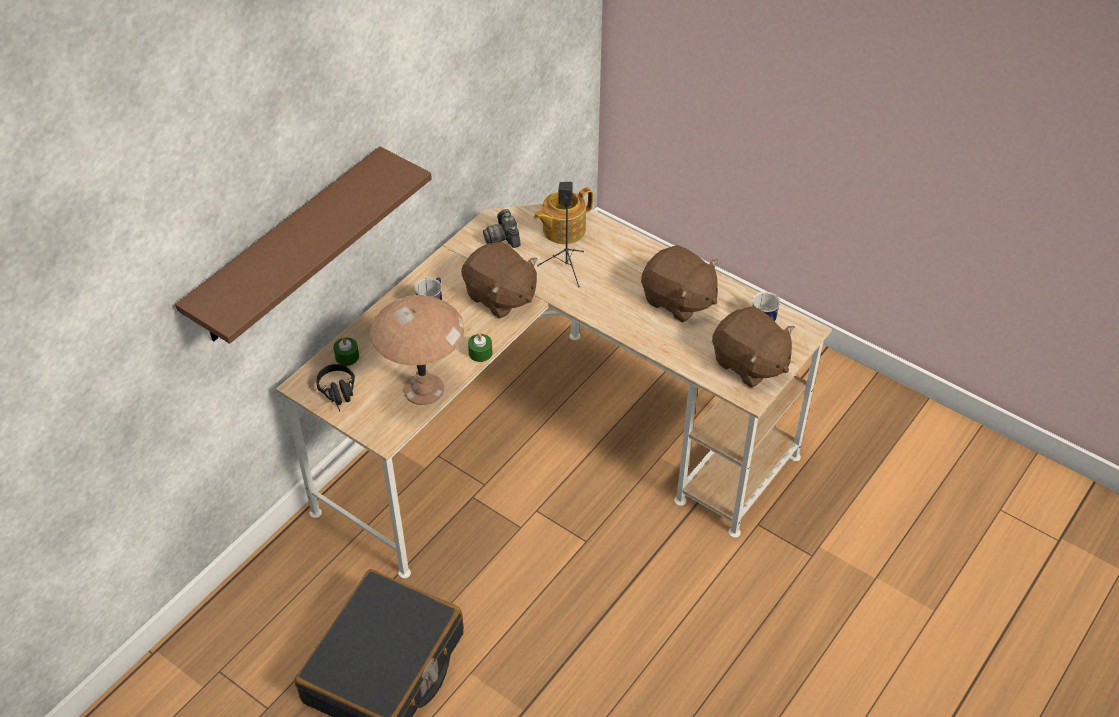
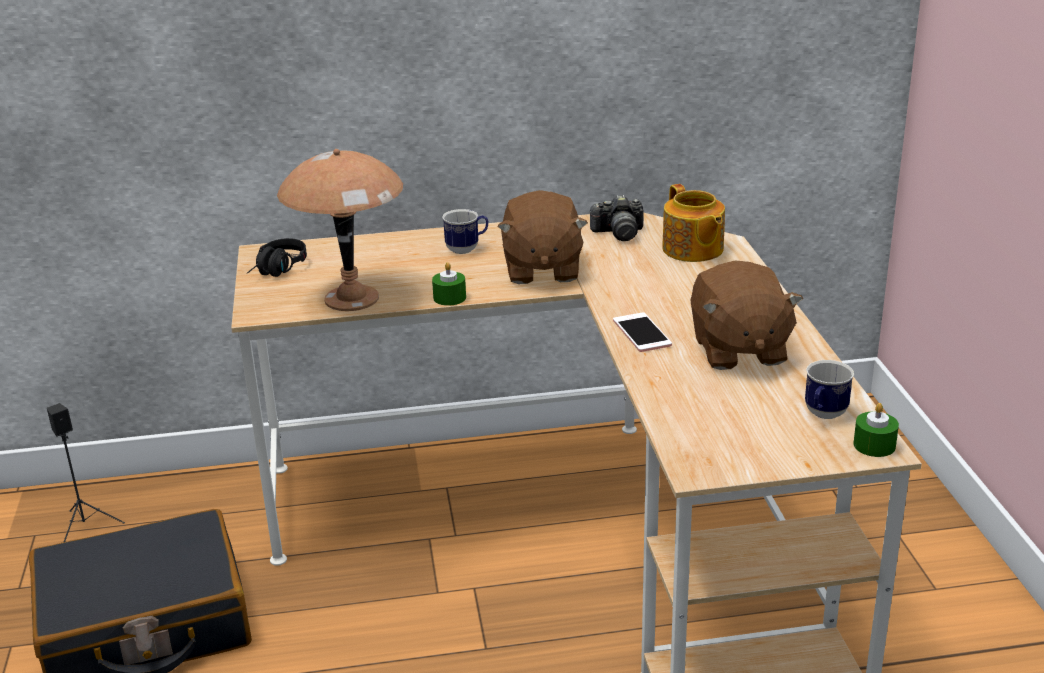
camera: 45 degrees right, 20 degrees down
(288, 248) = (290, 64): brown shelf -> none
(347, 357) = (330, 250): green candle -> green candle (874, 445)
(503, 237) = (618, 233): camera -> camera turned 120 degrees counterclockwise
(562, 229) = (692, 250): teapot -> teapot turned 120 degrees counterclockwise
(566, 267) = (648, 276): black speaker -> black speaker (86, 527)
(618, 317) = (641, 333): none -> phone
(749, 364) = (743, 440): brown plush toy -> none

